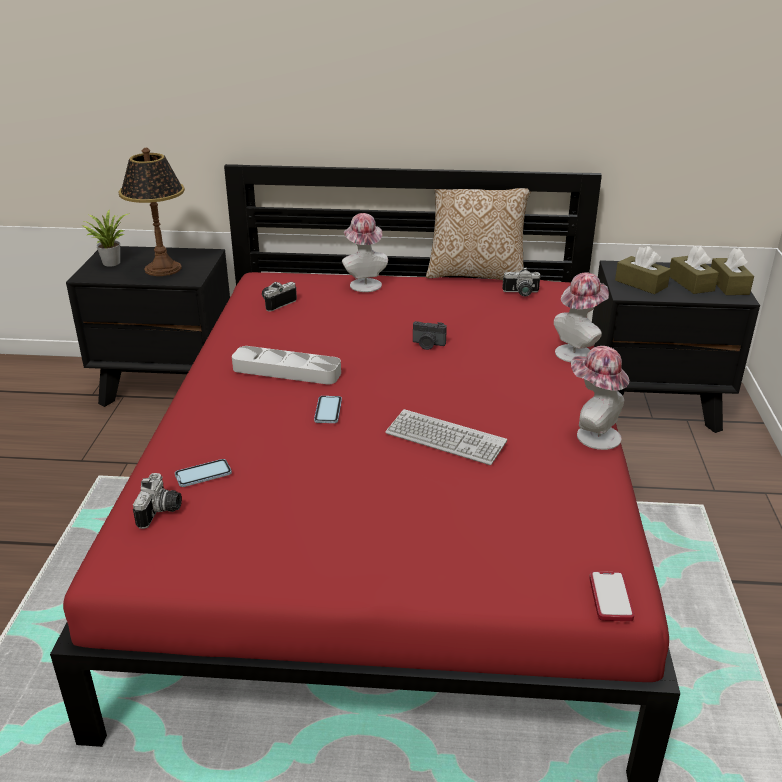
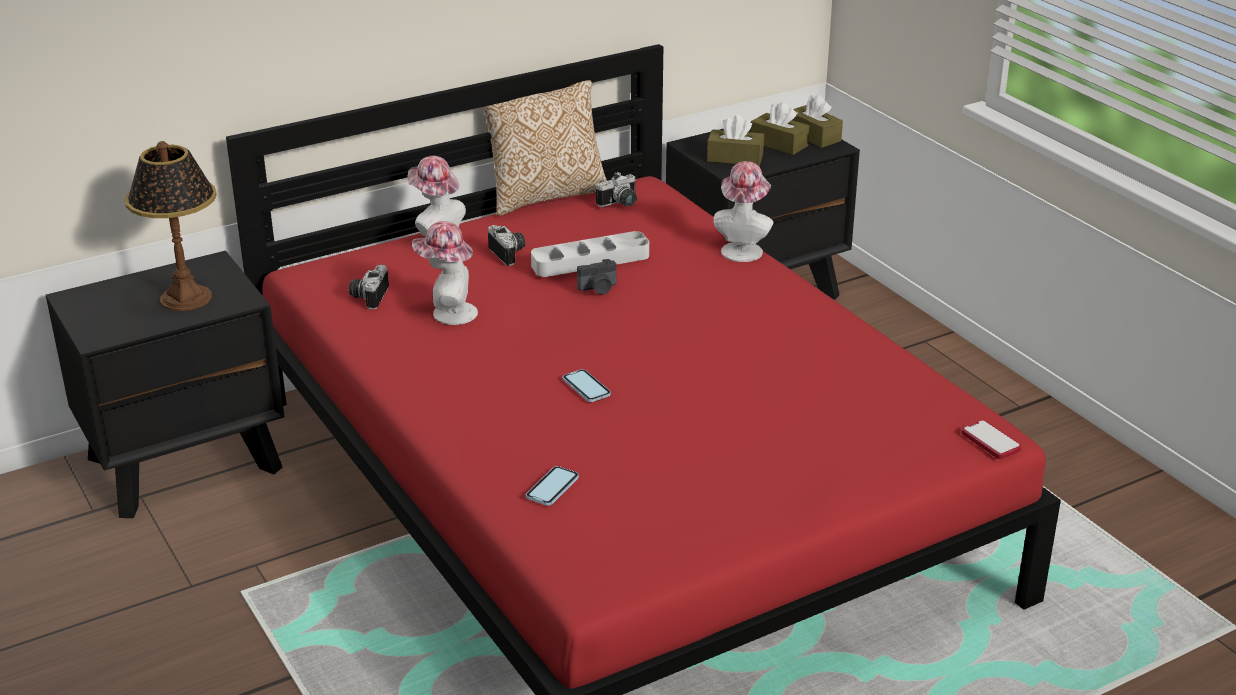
camera: 35 degrees left, 0 degrees up
(110, 262) = (99, 312): potted plant -> none
(161, 512) = (561, 533): camera -> camera (510, 254)
(286, 371) = (490, 364): grey tray -> grey tray (590, 260)
(445, 439) = (726, 372): keyboard -> none
(592, 435) = (842, 322): hat -> hat (448, 313)

